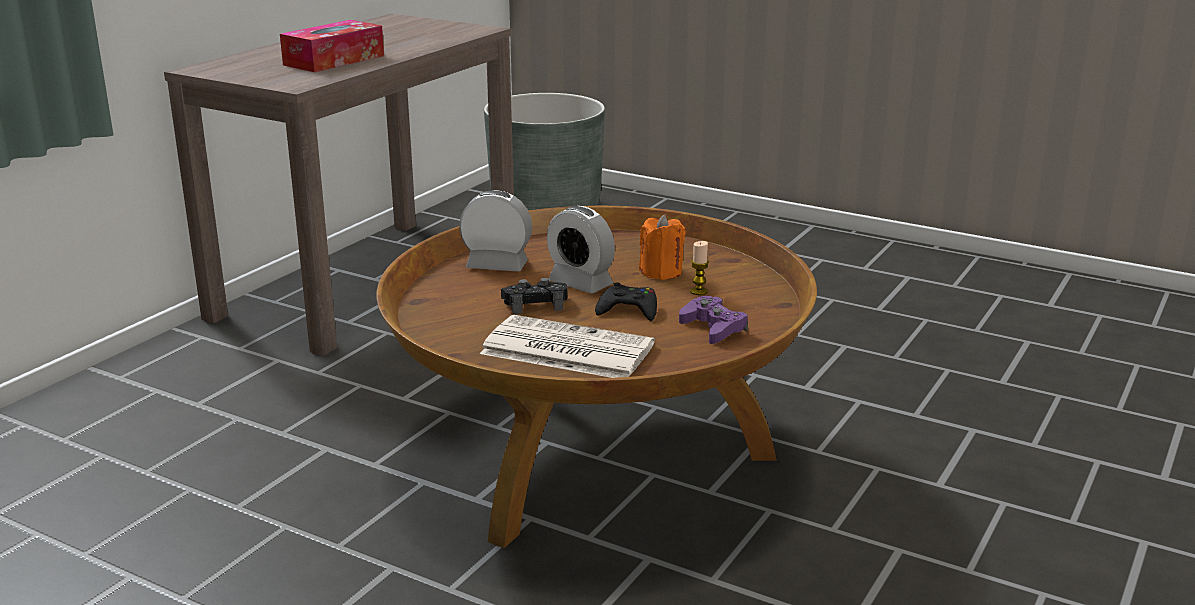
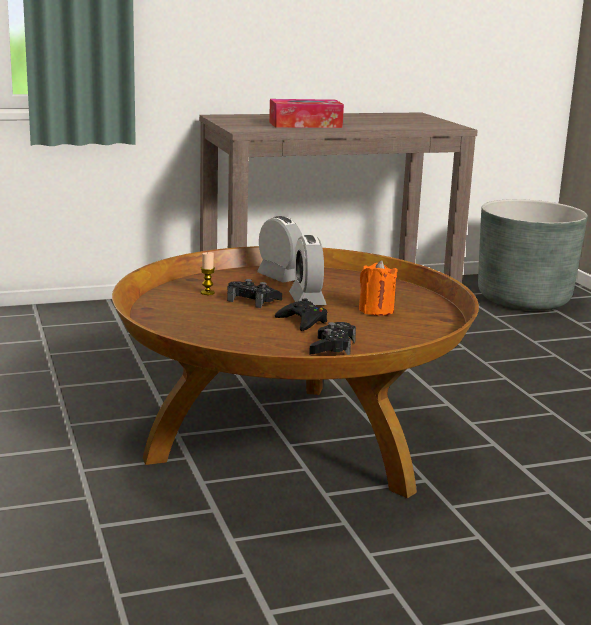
camera: 40 degrees right, 5 degrees down
(564, 350) = (213, 326): newspaper -> none
(698, 291) = (375, 327): candle -> candle (207, 293)
(713, 328) = (332, 347): purple game controller -> black game controller

